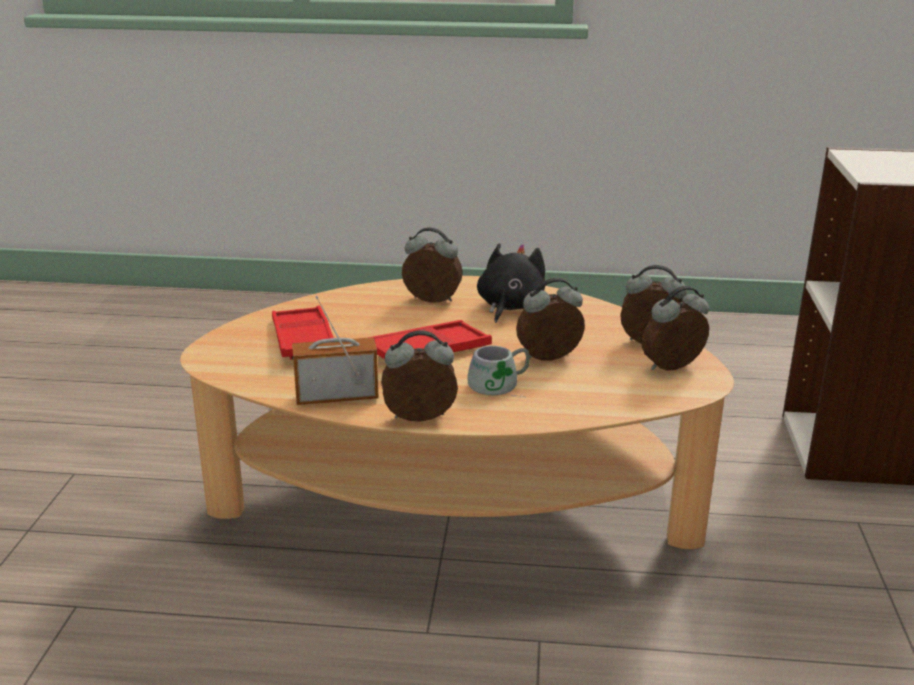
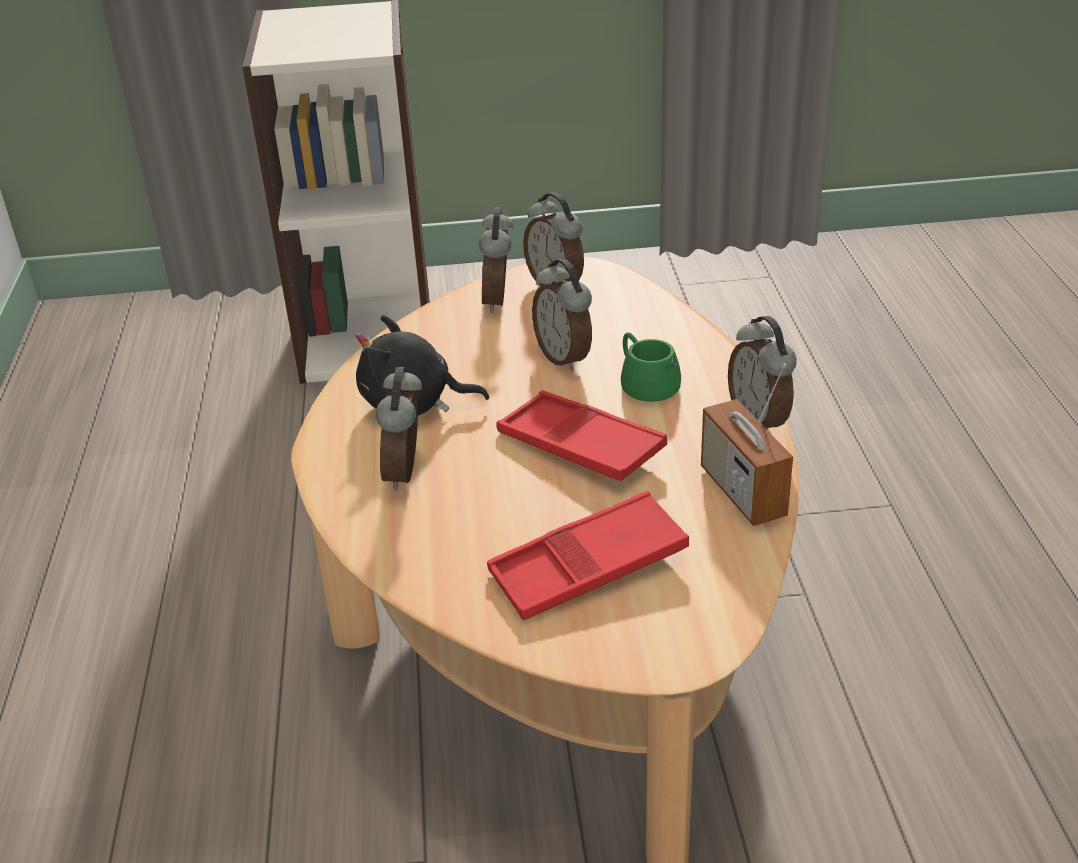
camera: 100 degrees left, 10 degrees up
(501, 386) = (651, 380): grey mug -> green mug

